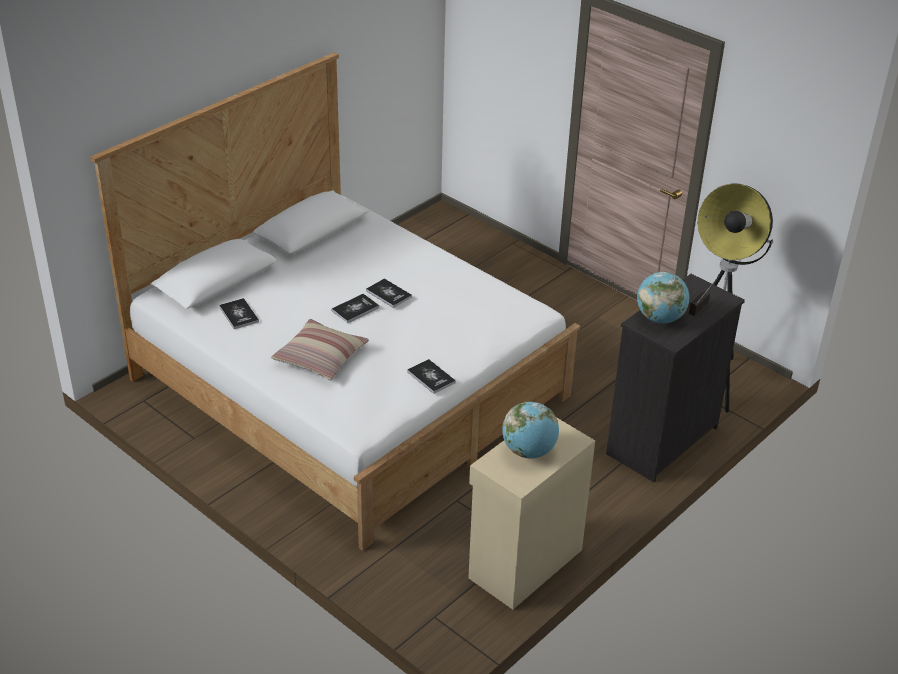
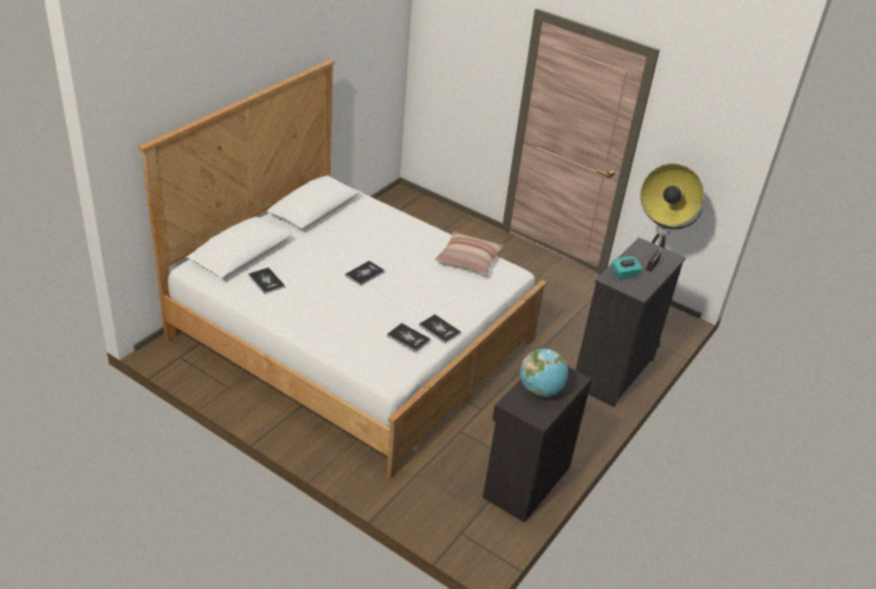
camera: 10 degrees left, 0 degrees up
(320, 357) = (343, 316): pillow -> pillow (468, 259)
(388, 294) = (390, 260): book -> book (408, 338)
(523, 563) = (525, 482): beige cabinet -> black cabinet
(660, 318) = (624, 274): globe -> turquoise tissue box

